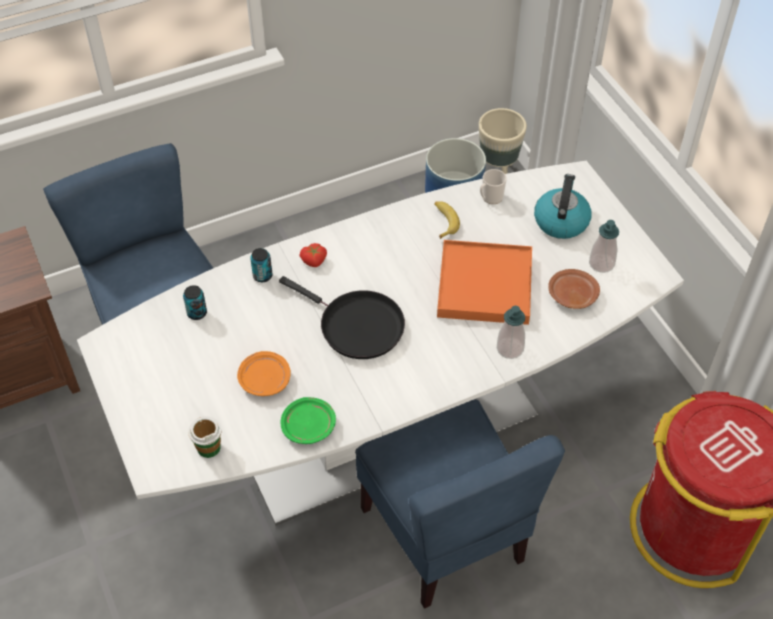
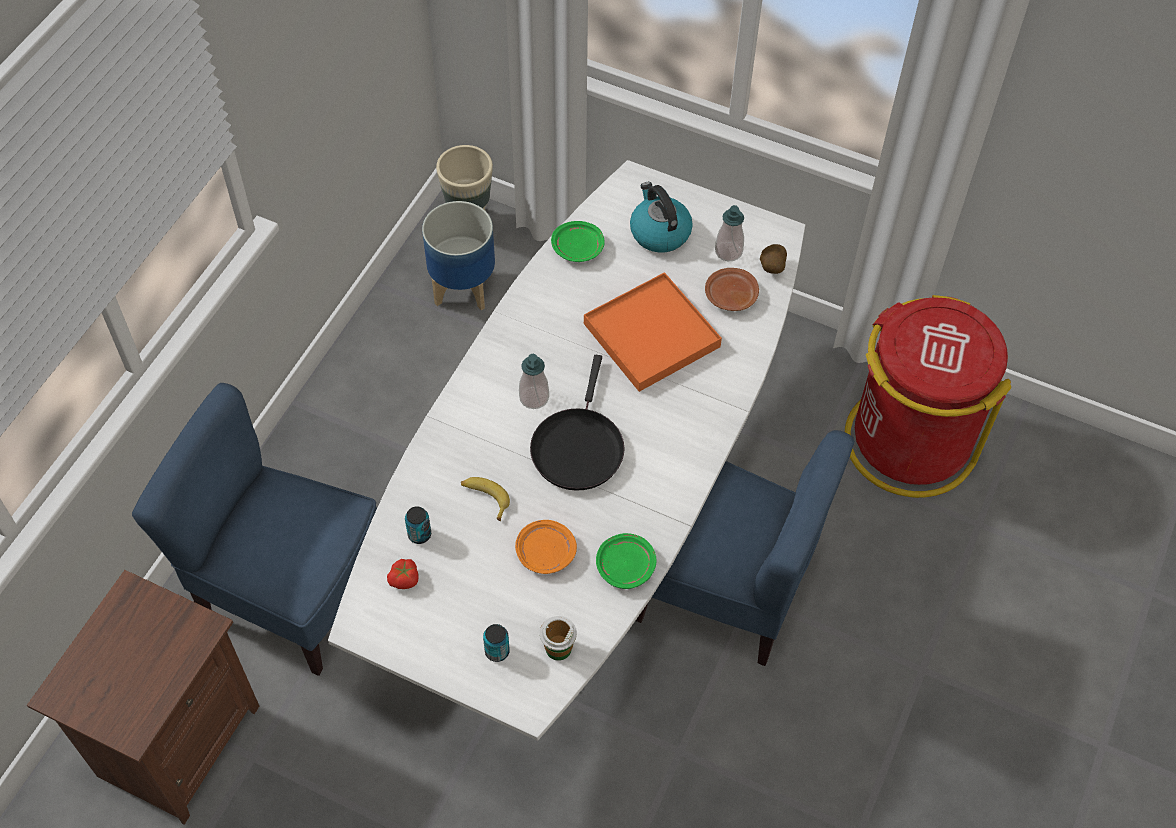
camera: 40 degrees left, 5 degrees up
(262, 276) = (445, 457): can -> can (497, 651)
(314, 261) = (479, 411): tomato -> tomato (405, 579)
(356, 326) = (578, 447): black frying pan -> black frying pan turned 105 degrees clockwise
(444, 221) = (559, 297): banana -> banana (485, 498)
(490, 198) = (578, 248): mug -> green plate
(510, 348) = (725, 379): soap dispenser -> soap dispenser (534, 397)
(624, 294) = (771, 268): none -> potato

